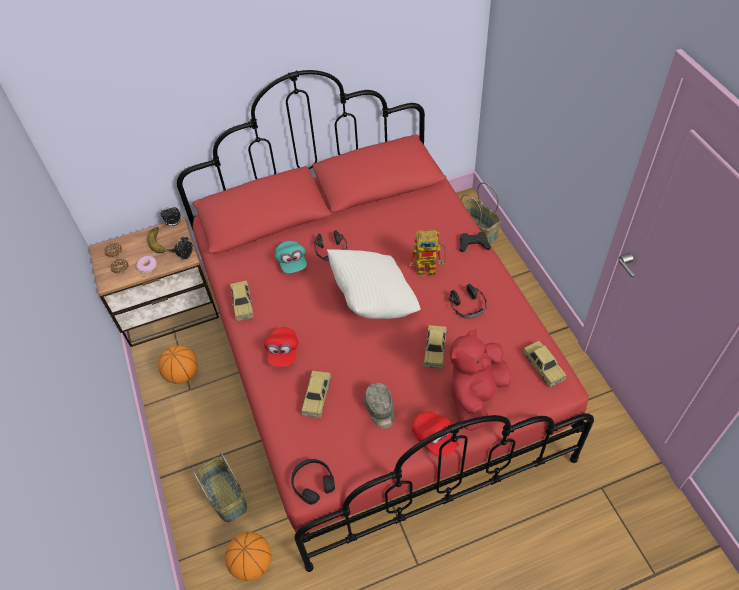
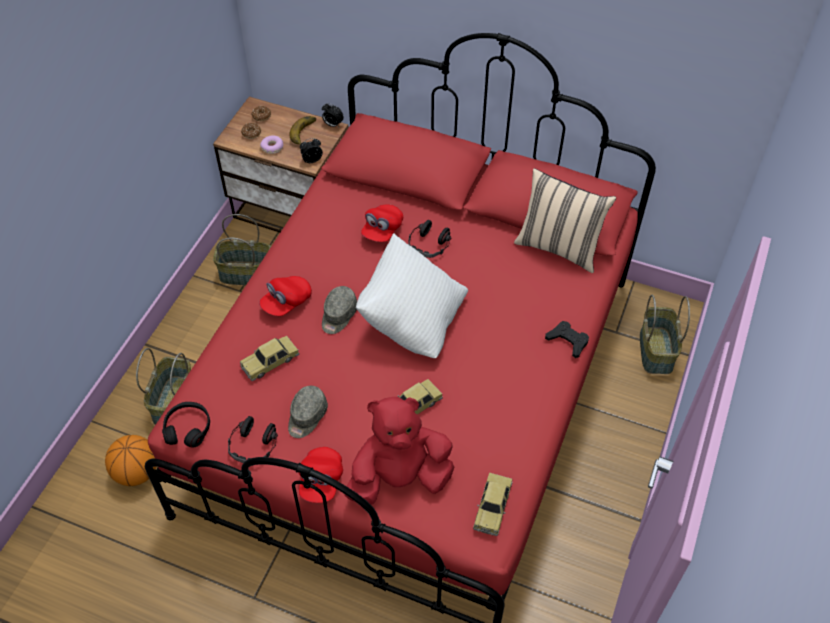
camera: 40 degrees right, 0 degrees up
(183, 374) = (247, 273): basketball -> basket
(242, 303) = (303, 235): toy car -> none
(292, 262) = (382, 230): turquoise cap -> red cap
(326, 334) = (338, 316): none -> grey cap
(407, 196) = (559, 247): none -> beige pillow
(430, 268) = (498, 331): toy robot -> none
(468, 305) = (491, 393): headphones -> headphones (253, 445)

